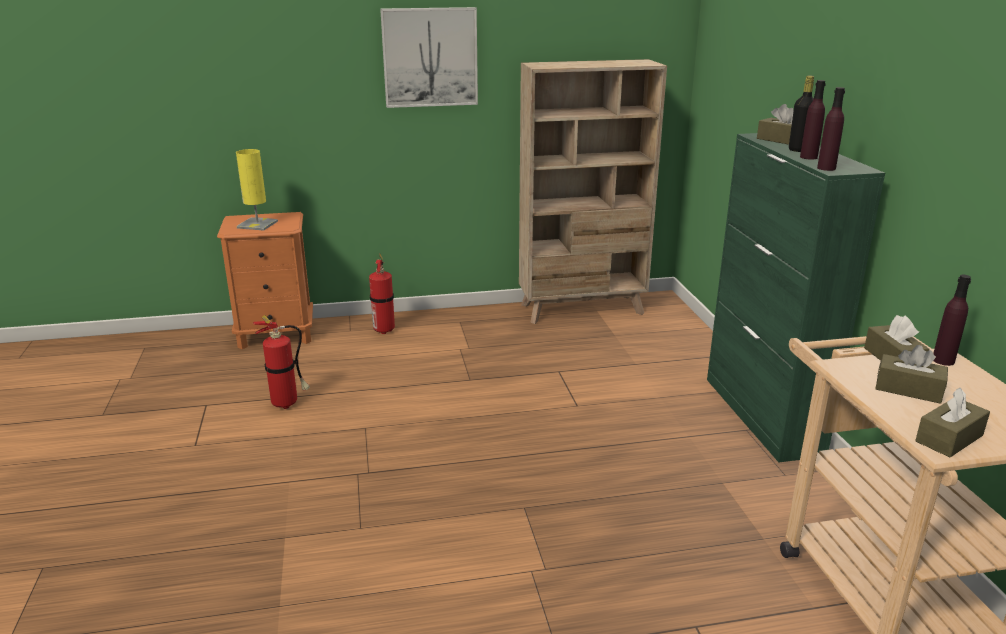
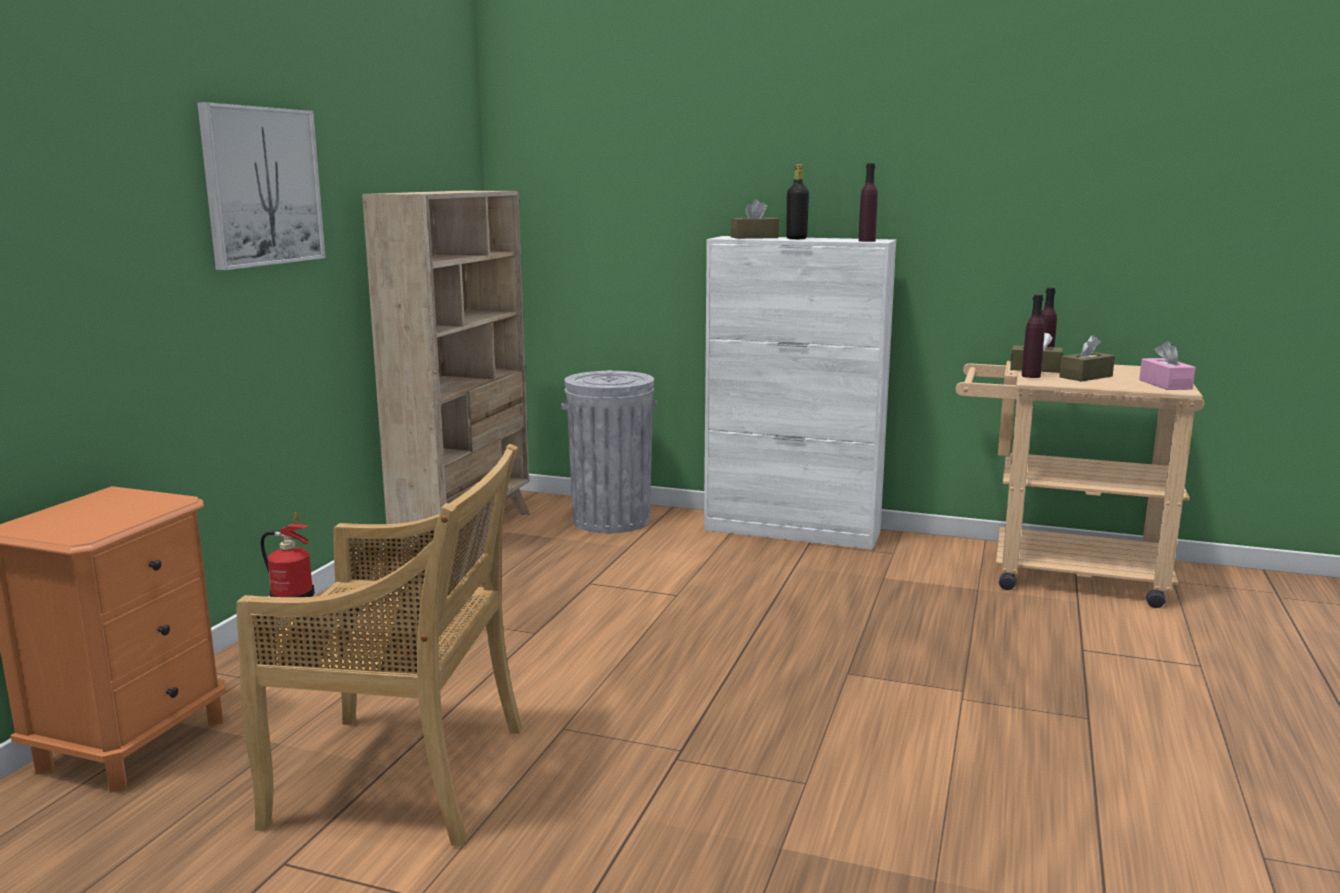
camera: 60 degrees left, 10 degrees down
(257, 224) = (103, 516): yellow table lamp -> none
(288, 404) = (405, 777): fire extinguisher -> beige chair
(673, 342) = (611, 520): none -> grey trash can
(762, 415) = (793, 531): green cabinet -> white cabinet
(808, 157) = (825, 239): purple bottle -> purple bottle (1031, 376)
(949, 438) = (1165, 384): brown tissue box -> pink tissue box

